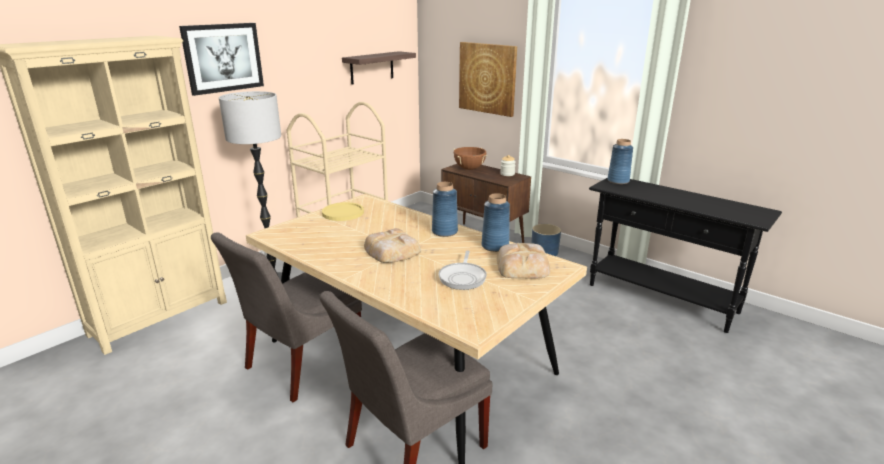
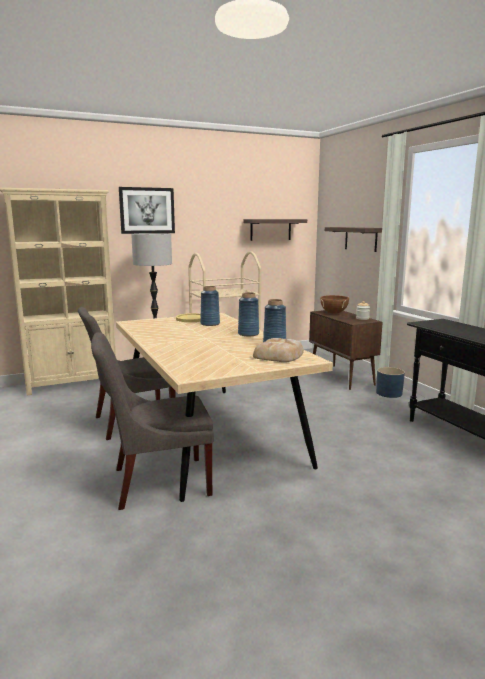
camera: 25 degrees right, 10 degrees down
(392, 251) = (195, 338): bread -> none
(463, 277) = (224, 354): frying pan -> none
(487, 78) = (361, 239): picture -> shelf
(618, 181) = (442, 321): blue vase -> blue vase (210, 324)

